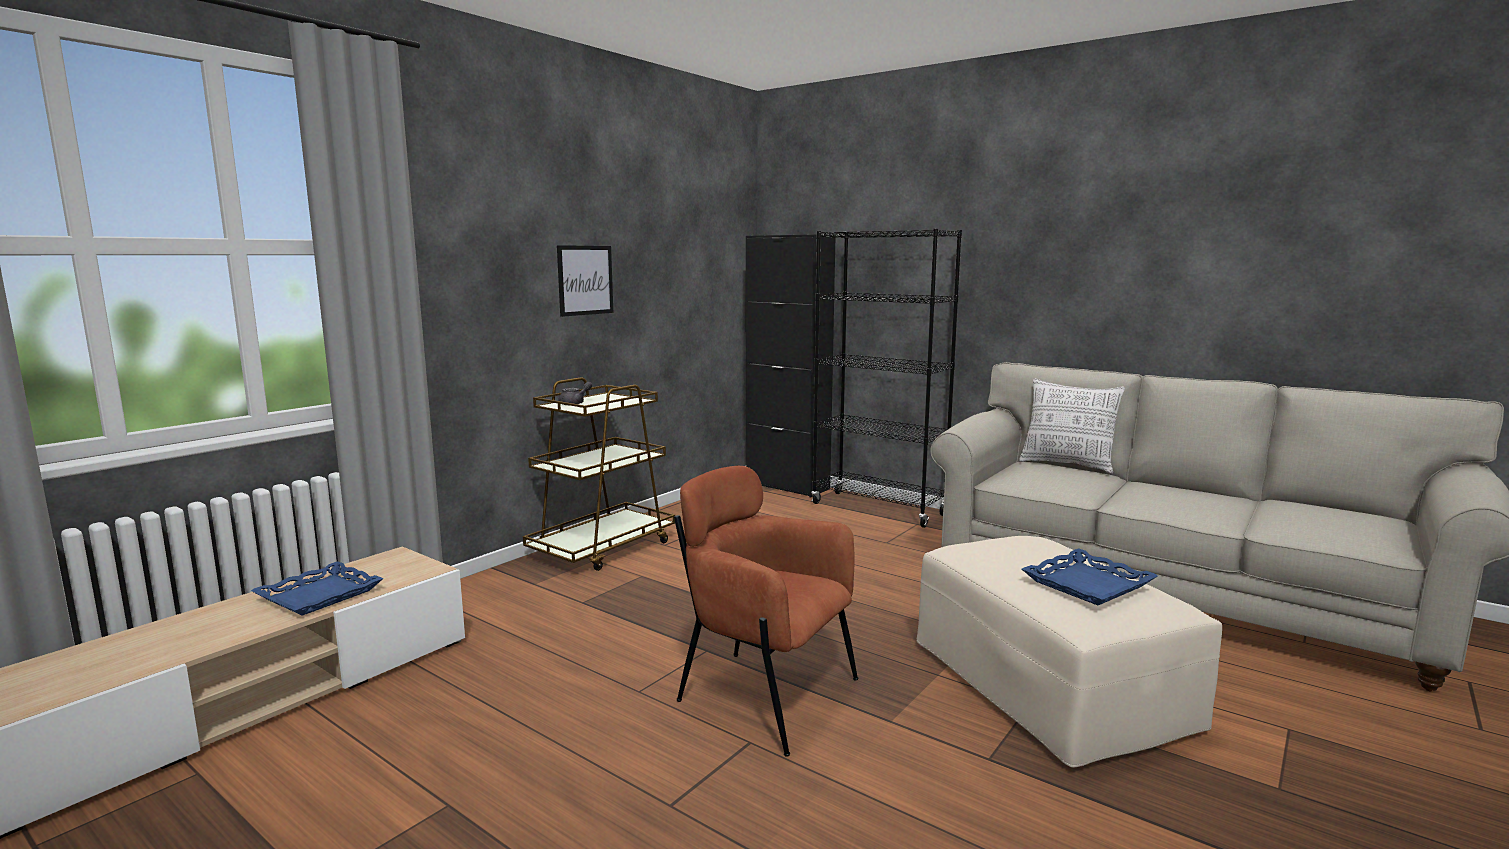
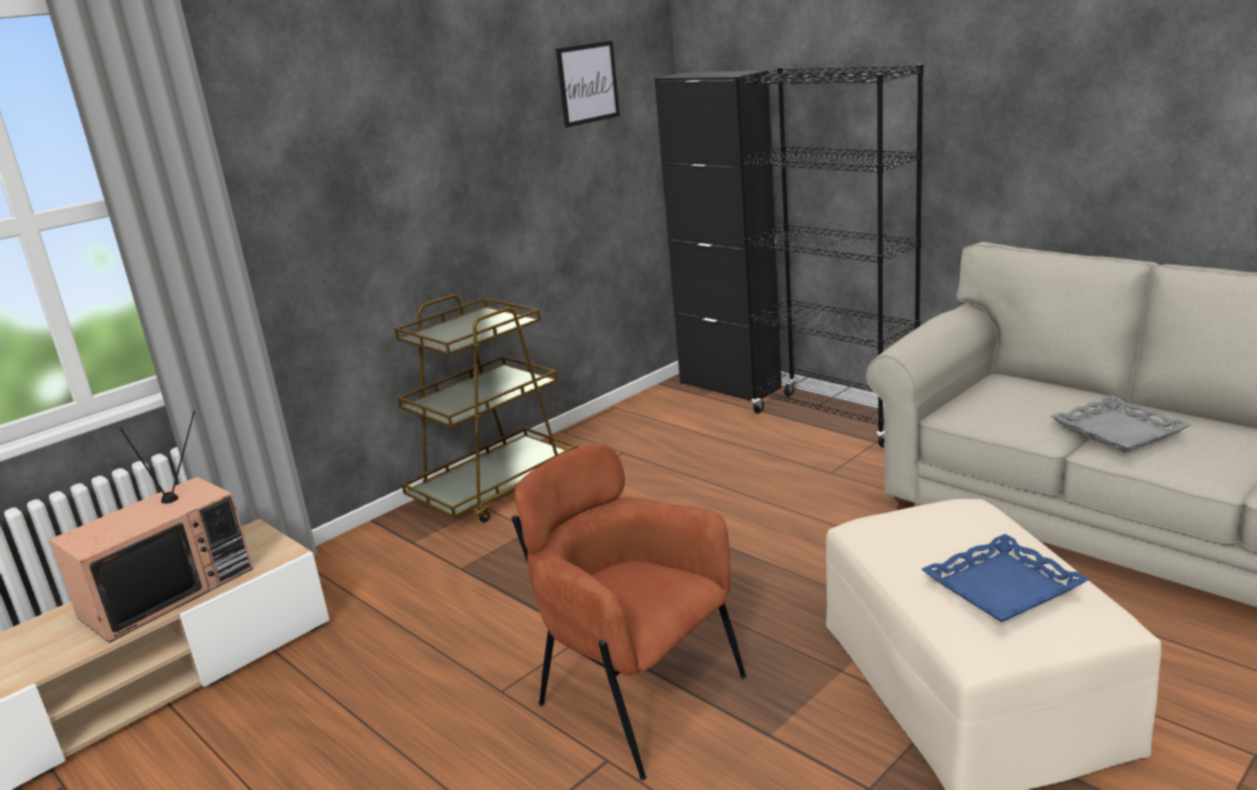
camera: 10 degrees right, 10 degrees up
(319, 595) = (168, 591): blue tray -> television
(575, 403) = (444, 331): grey teapot -> none
(585, 280) = (445, 176): picture -> picture (588, 83)
(1067, 465) = (1052, 381): pillow -> none
(1133, 493) = (1119, 431): none -> grey tray

